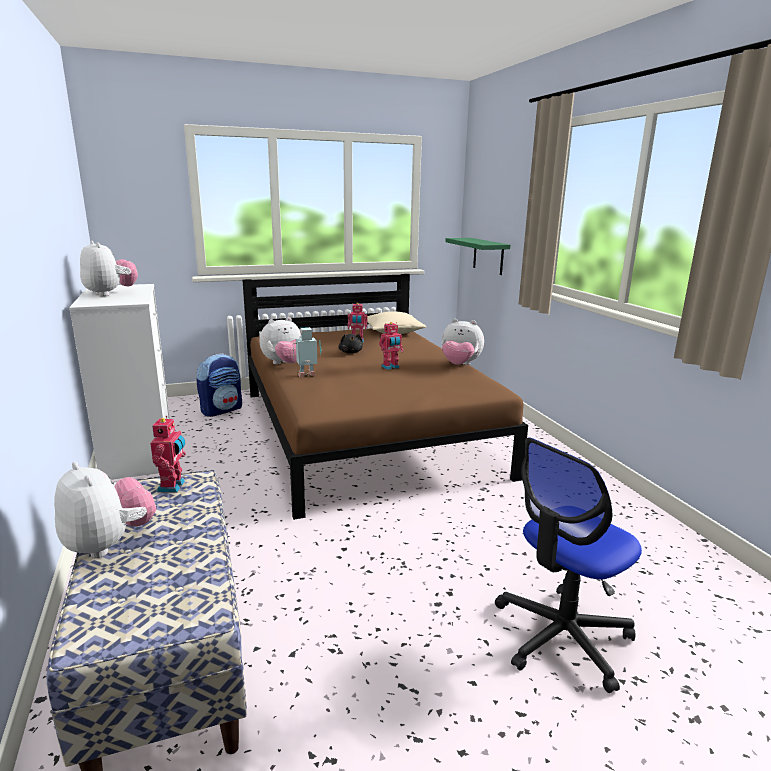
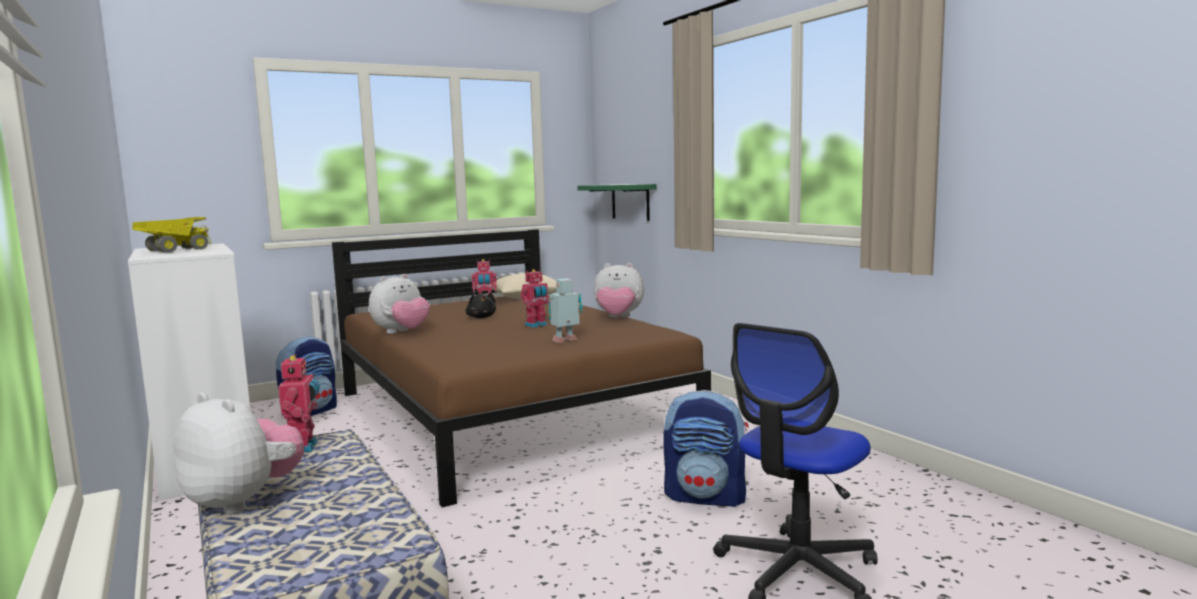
camera: 10 degrees left, 10 degrees down
(110, 294) = (173, 250): plush toy -> toy truck
(307, 375) = (436, 339): toy robot -> toy robot (566, 341)
(503, 541) = (706, 497): none -> backpack

